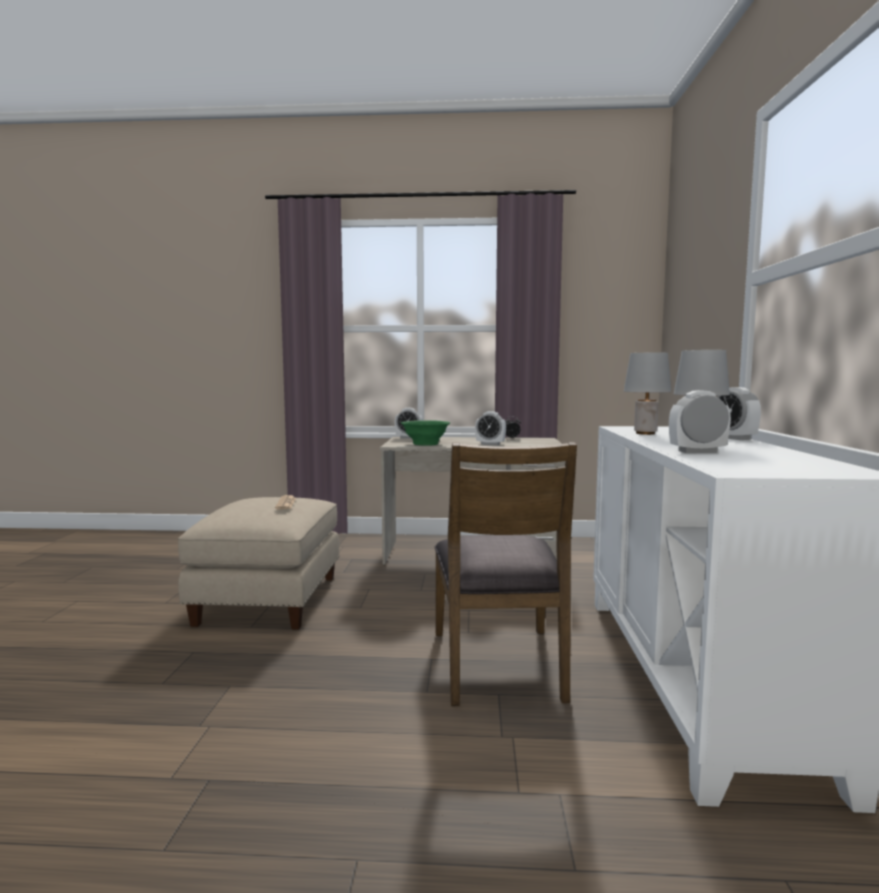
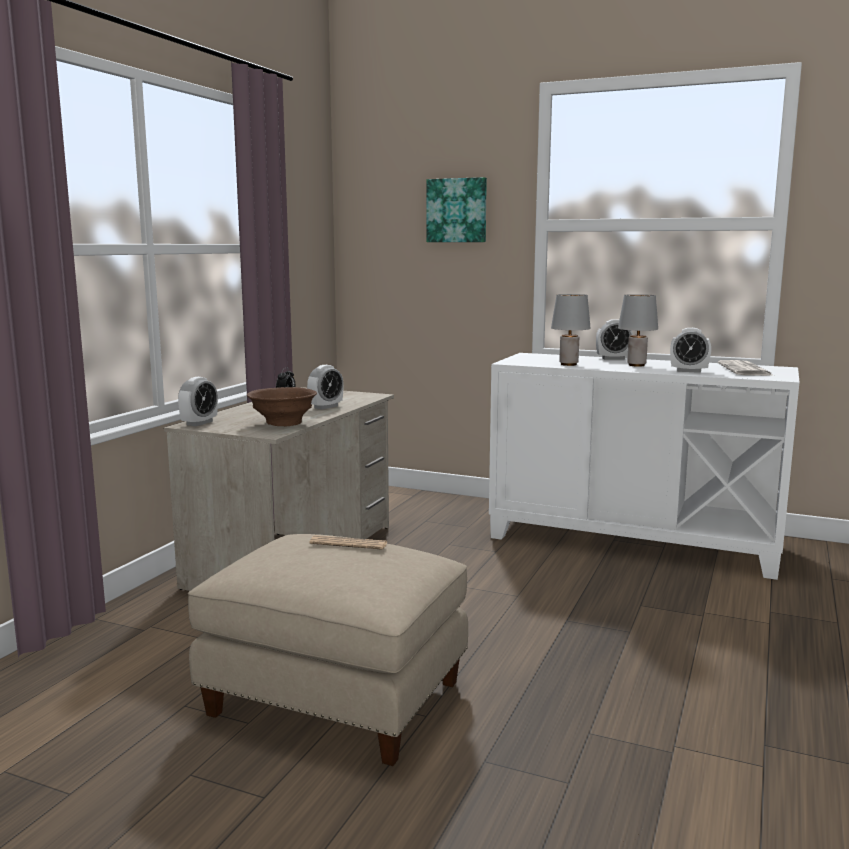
camera: 70 degrees left, 5 degrees up
(425, 444) = (283, 423): green bowl -> brown bowl
(499, 664) = (589, 595): brown chair -> none
(697, 451) = (688, 371): alarm clock -> alarm clock turned 90 degrees counterclockwise
(709, 277) = (457, 210): none -> picture
(778, 463) = (745, 370): none -> newspaper

